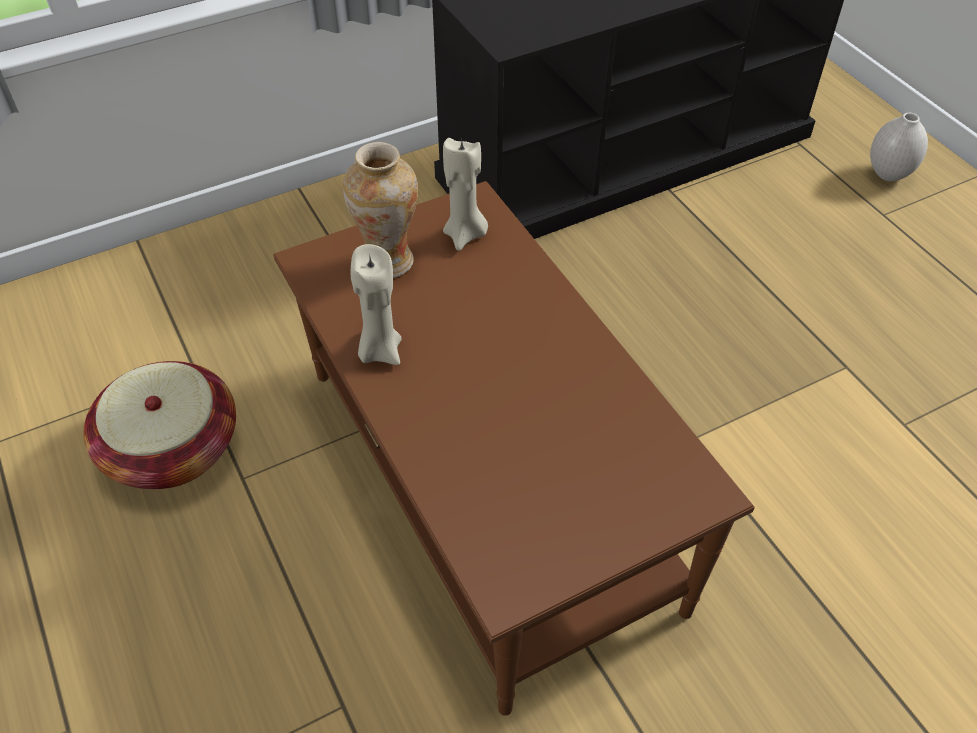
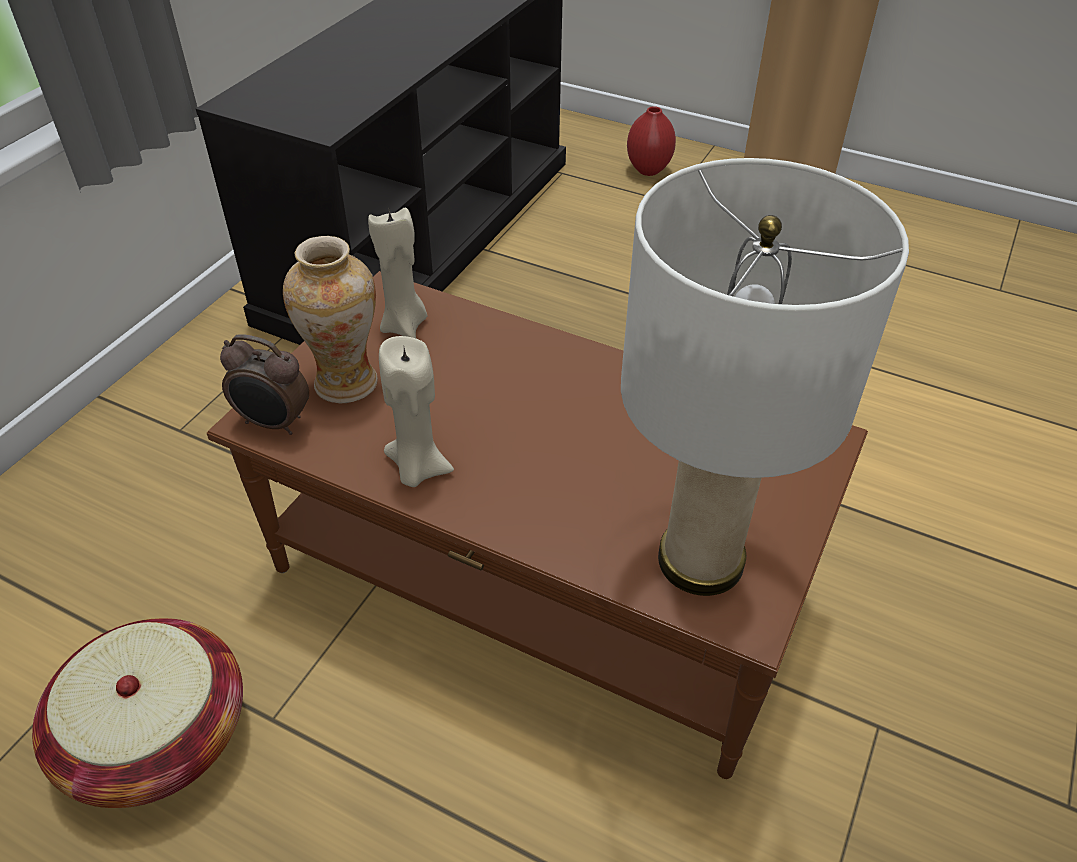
camera: 35 degrees left, 5 degrees down
(317, 269) = (274, 423): none -> alarm clock
(513, 528) = (701, 559): none -> white table lamp
(888, 175) = (648, 171): white vase -> red vase

